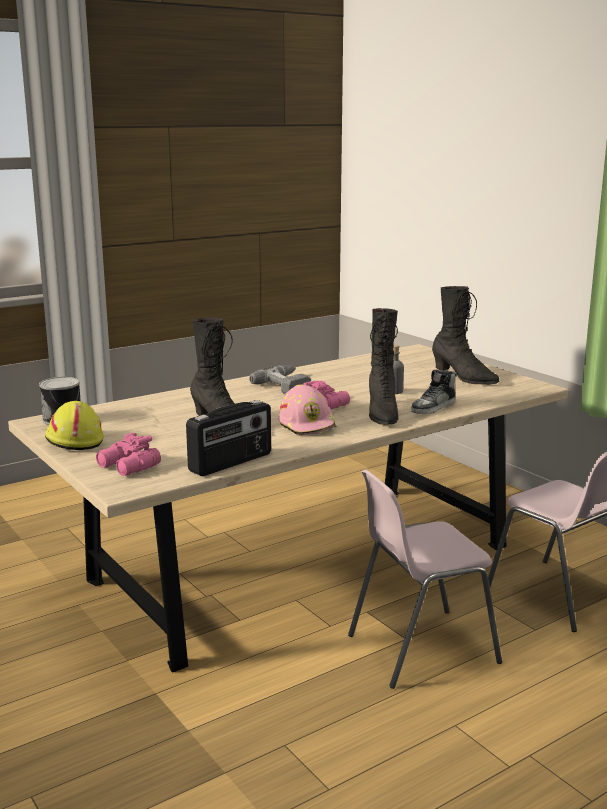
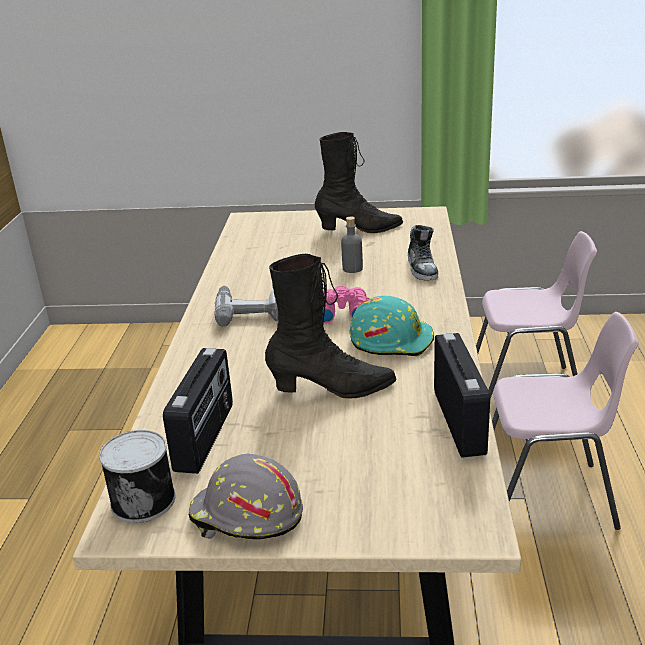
camera: 50 degrees left, 10 degrees up
(73, 441) = (246, 516): yellow hard hat -> grey hard hat
(128, 467) = (399, 499): pink binoculars -> none
(132, 414) = (206, 437): none -> radio
(308, 424) = (391, 340): pink hard hat -> turquoise hard hat
(382, 413) = (406, 294): black boot -> none
(420, 648) = (546, 498): pink chair -> pink chair turned 105 degrees counterclockwise

